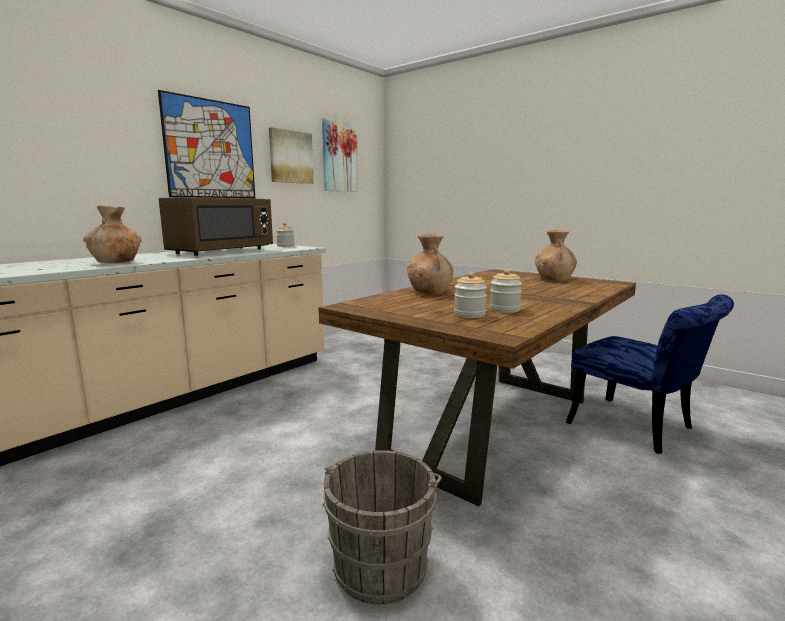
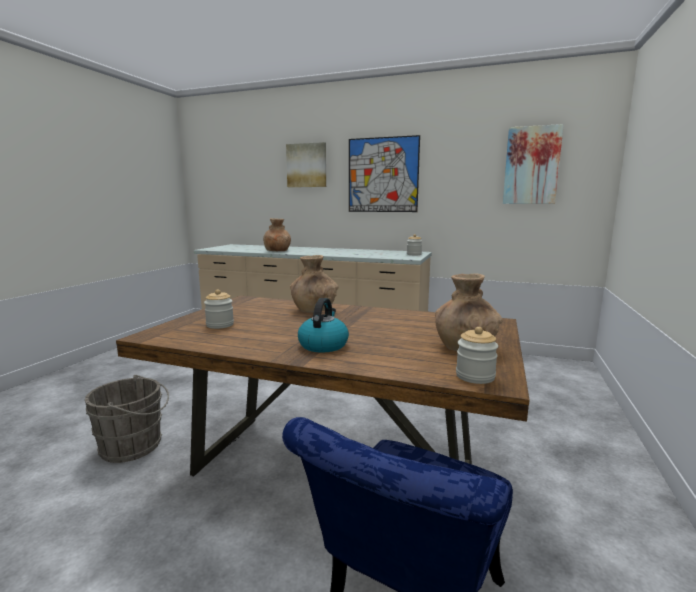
camera: 70 degrees right, 0 degrees up
(221, 251) = (352, 252): brown microwave -> none
(290, 157) = (461, 173): picture -> picture (307, 165)
(504, 309) = (243, 333): jar -> jar (475, 376)
(546, 296) = (323, 345): none -> kettle

